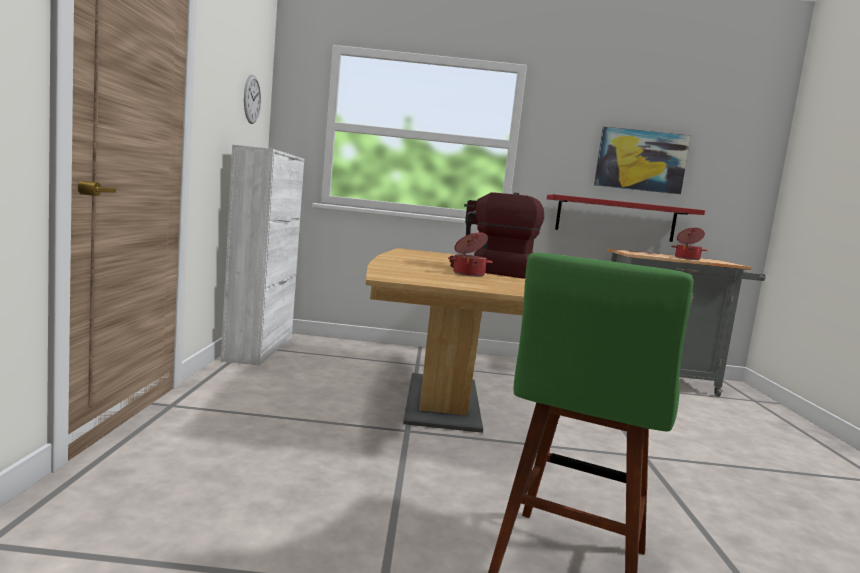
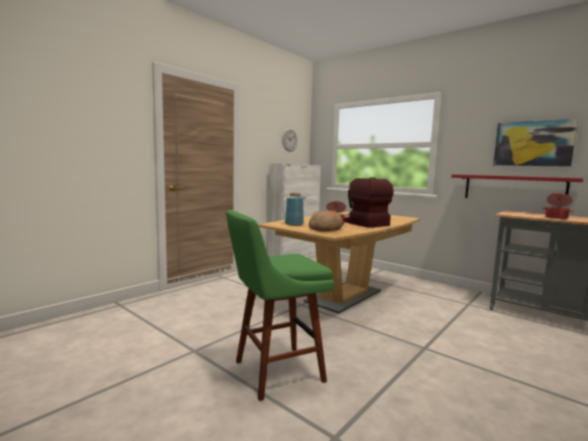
camera: 40 degrees right, 0 degrees up
(418, 276) = (294, 224): none -> blue vase
(493, 284) = (325, 229): none -> bread

